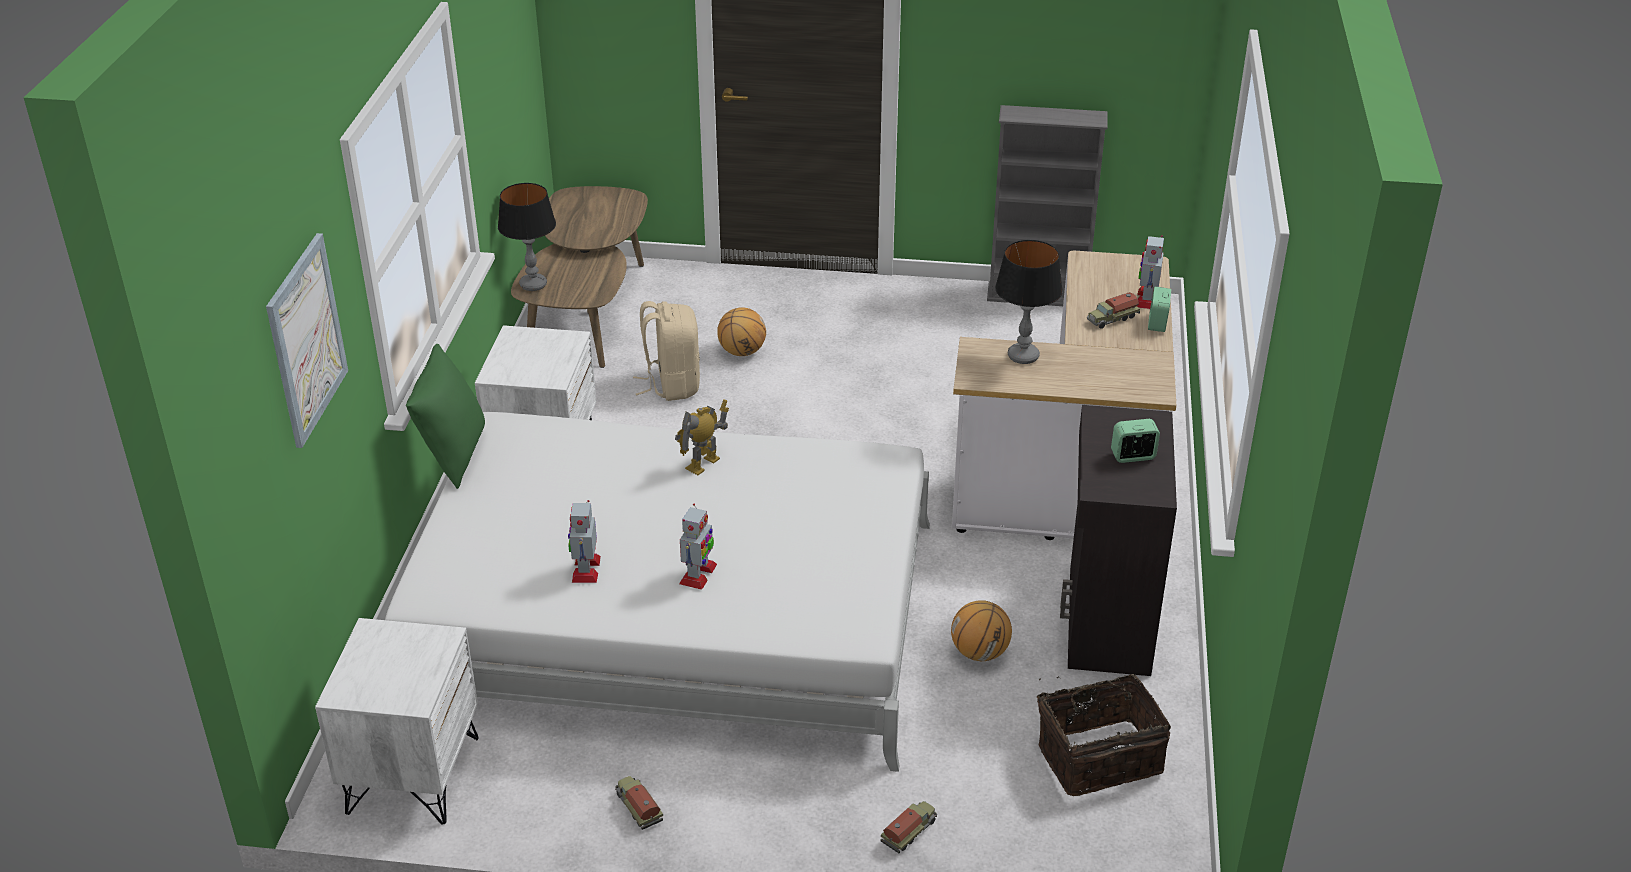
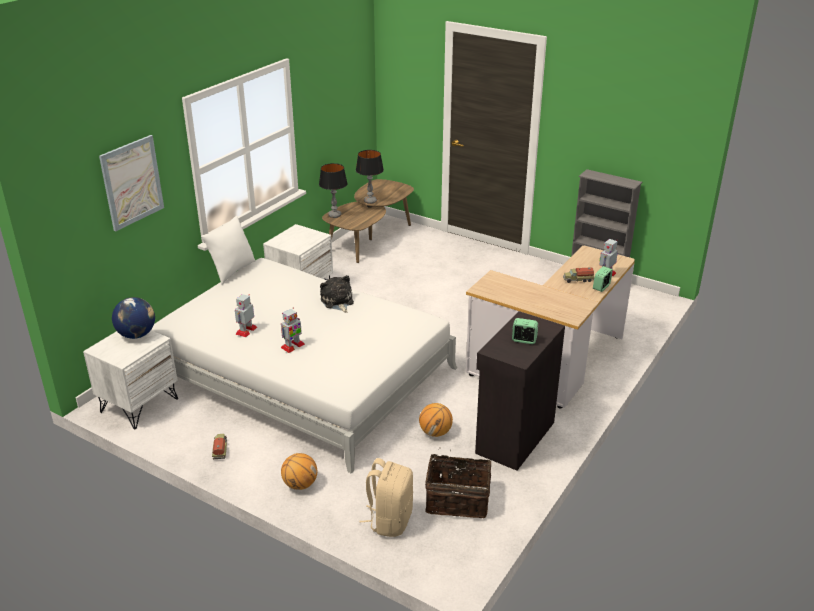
camera: 25 degrees right, 5 degrees down
(395, 641) = (137, 335): none -> globe
(453, 456) = (232, 271): green pillow -> white pillow
(671, 384) = (382, 277): beige backpack -> beige backpack (390, 520)
(703, 464) = (337, 302): toy robot -> plush toy
(742, 352) = (426, 271): basketball -> basketball (300, 484)
(909, 832) = (334, 502): toy truck -> none
(1023, 356) = (514, 285): table lamp -> table lamp (370, 201)

